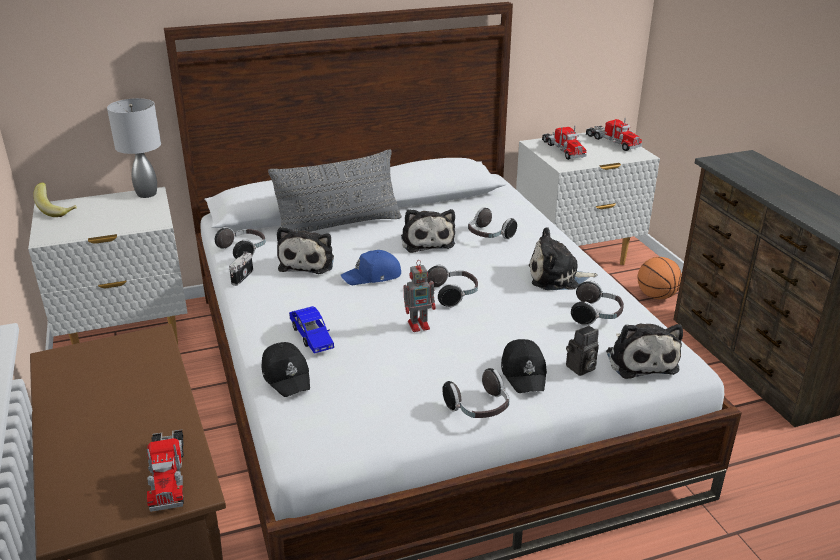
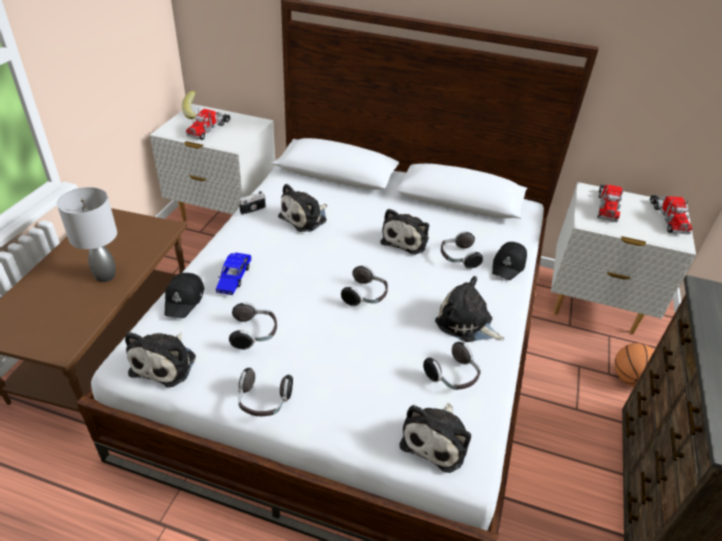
camera: 35 degrees right, 10 degrees up
(146, 194) = (255, 122): grey table lamp -> grey table lamp (104, 276)
(168, 474) = (63, 328): toy truck -> toy truck (209, 129)
(244, 251) = (277, 190): headphones -> headphones (254, 334)
(339, 226) = (361, 198): grey pillow -> none
(344, 431) = (166, 362): none -> plush toy
(372, 276) = (330, 251): blue cap -> none
(420, 325) = (310, 308): toy robot -> none
(524, 373) = (333, 393): black cap -> black cap (509, 265)
(580, 369) = (377, 416): camera -> none

